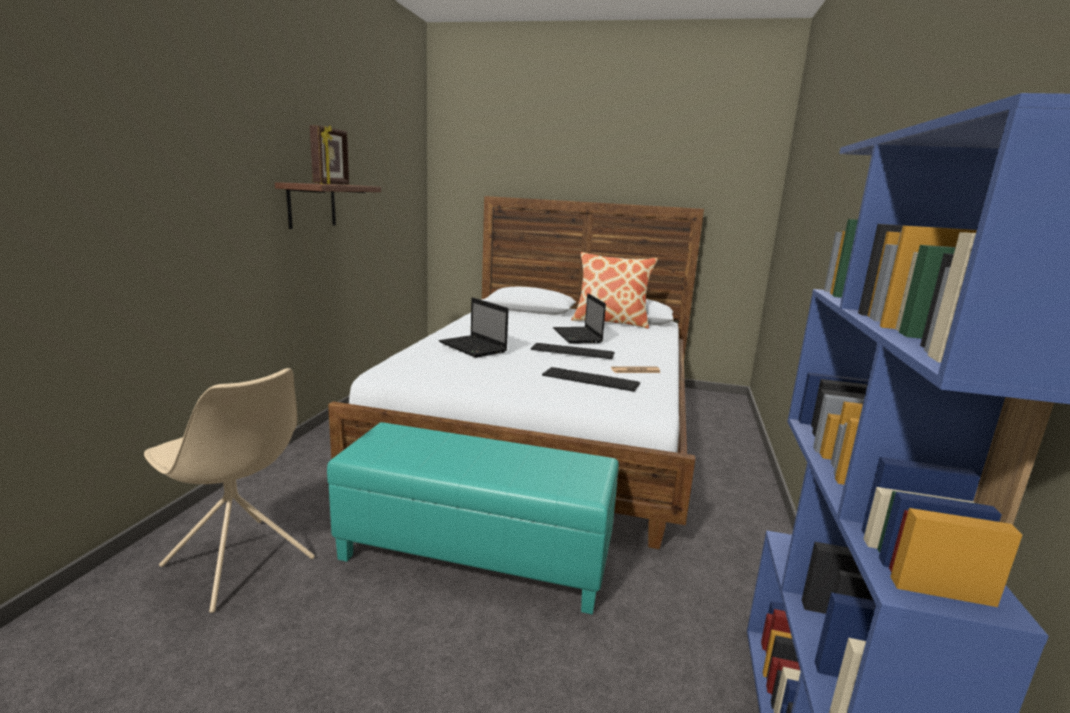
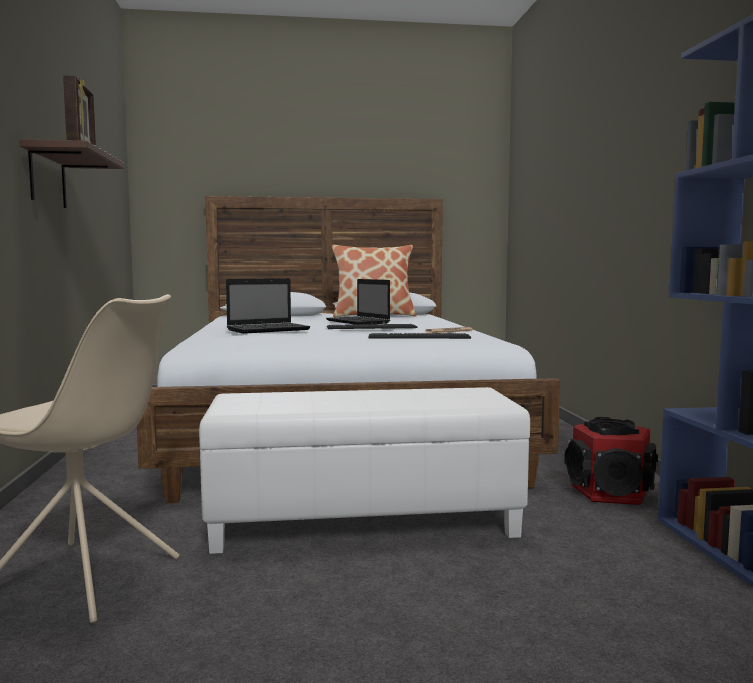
camera: 20 degrees left, 10 degrees down
(474, 348) = (269, 330): laptop -> laptop turned 60 degrees counterclockwise
(476, 555) = (364, 522): turquoise ottoman -> white ottoman
(731, 577) = (611, 493): none -> speaker

